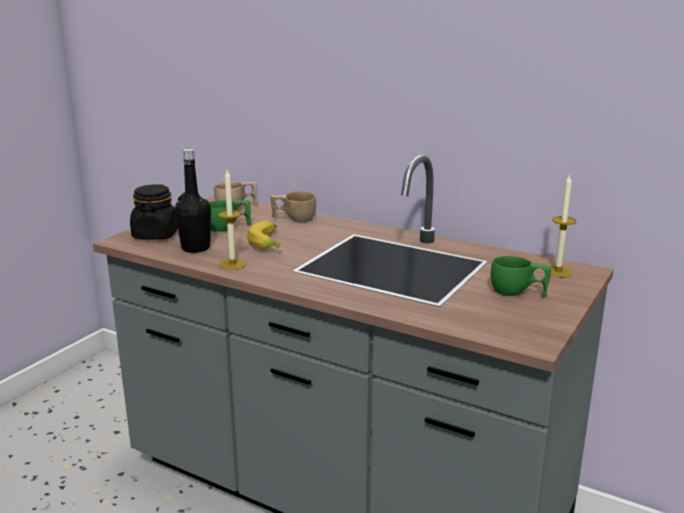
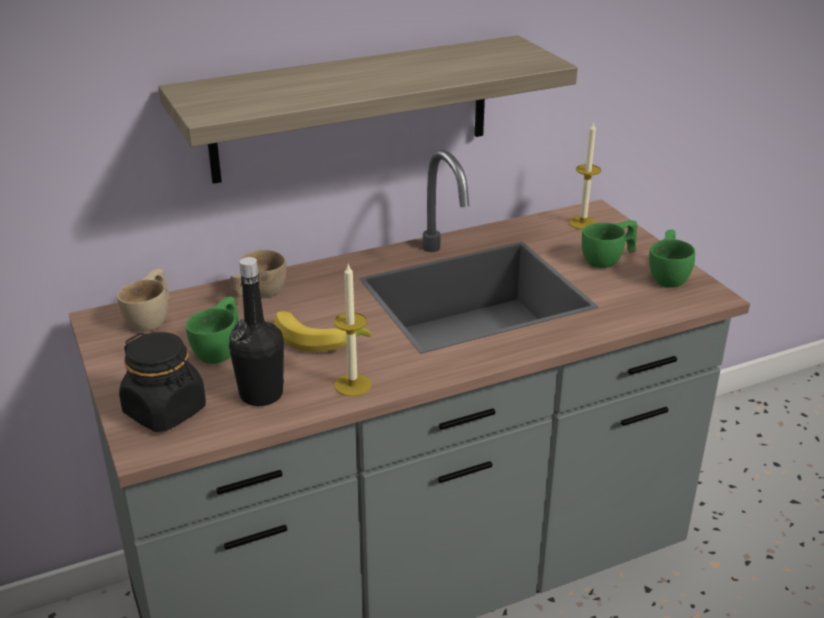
camera: 55 degrees left, 10 degrees up
(395, 114) = (352, 109): none -> shelf
(536, 319) = (669, 275): none -> green cup

